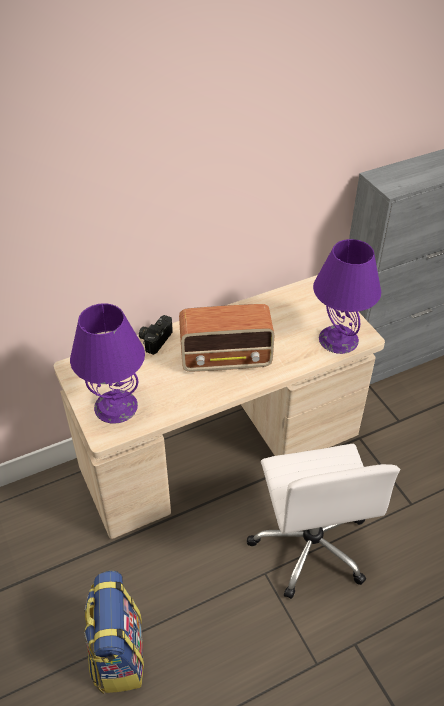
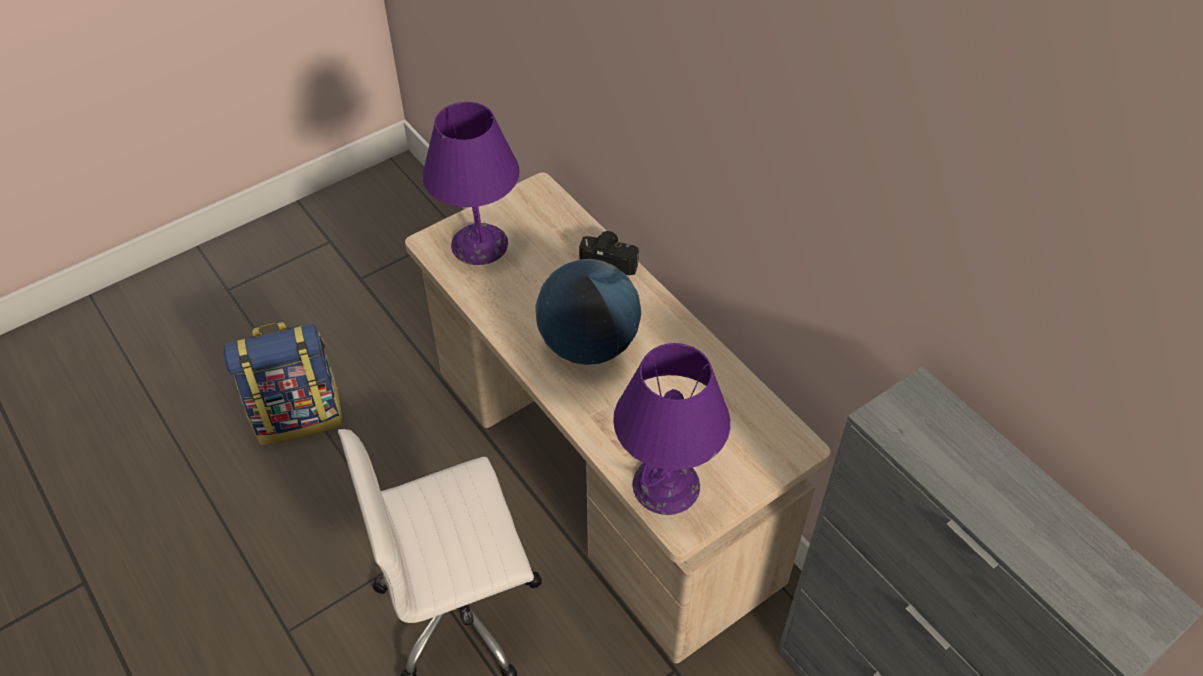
camera: 80 degrees right, 5 degrees up
(227, 359) = (588, 345): radio -> globe

